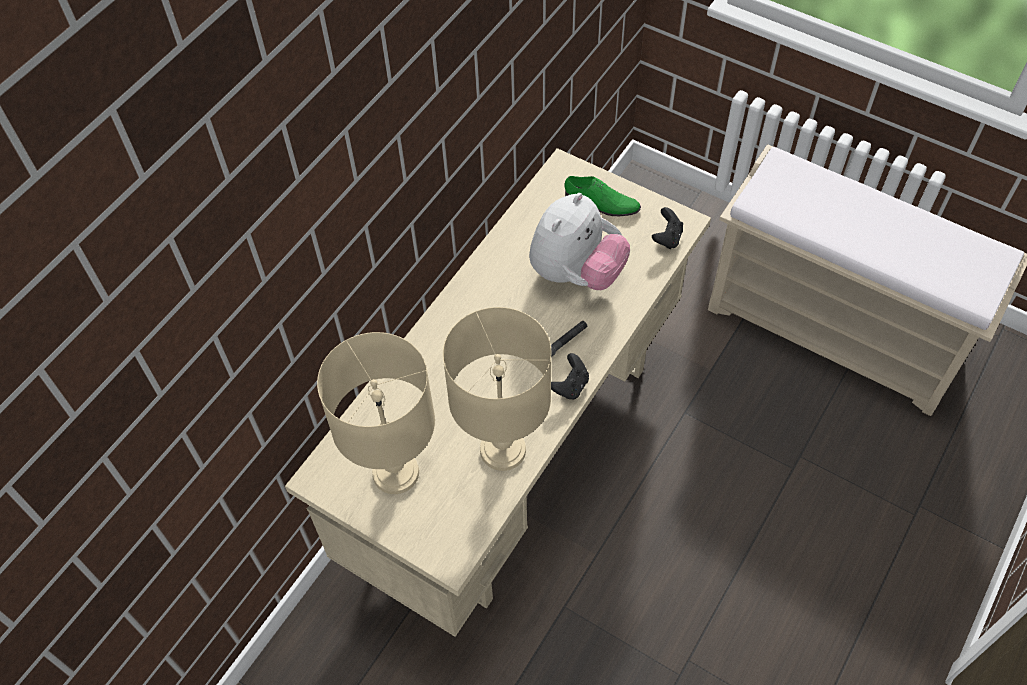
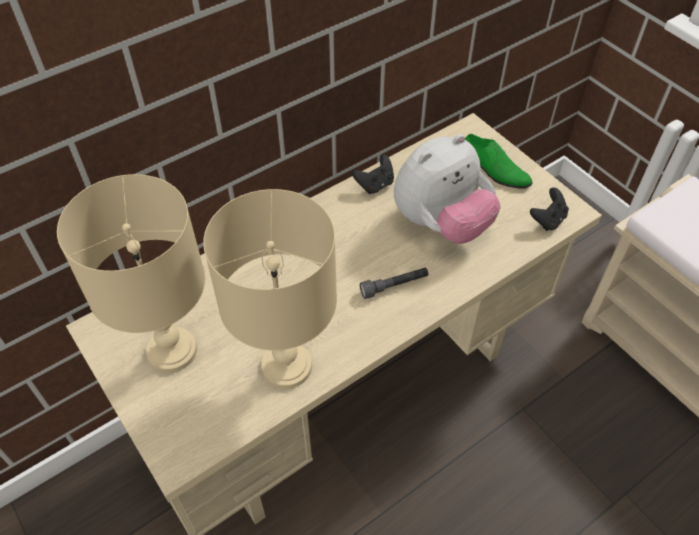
camera: 20 degrees right, 5 degrees down
(570, 386) = (385, 327): black game controller -> black game controller (375, 185)

